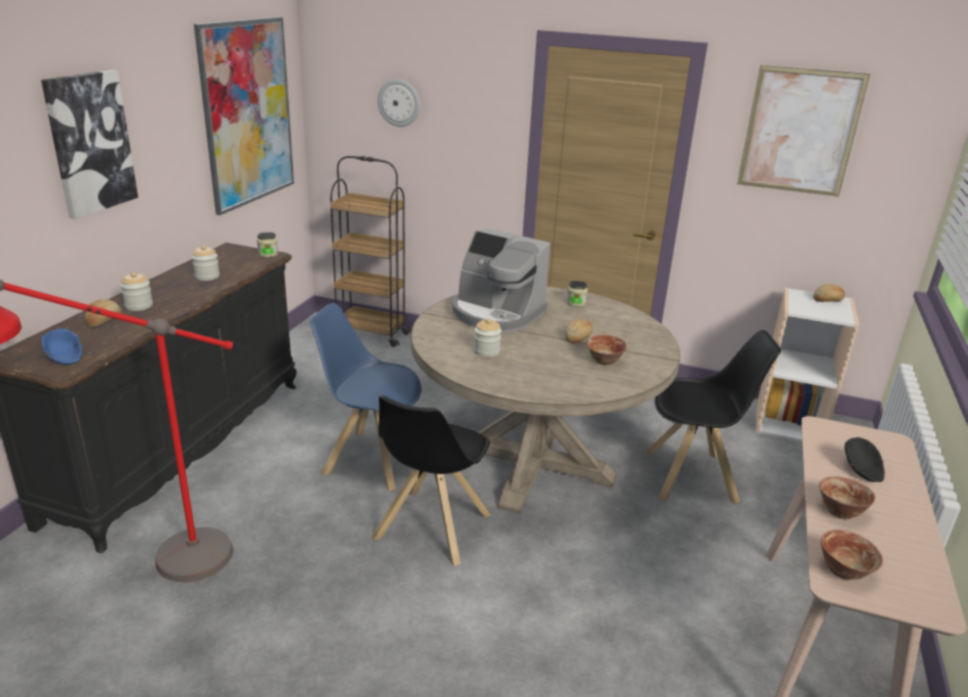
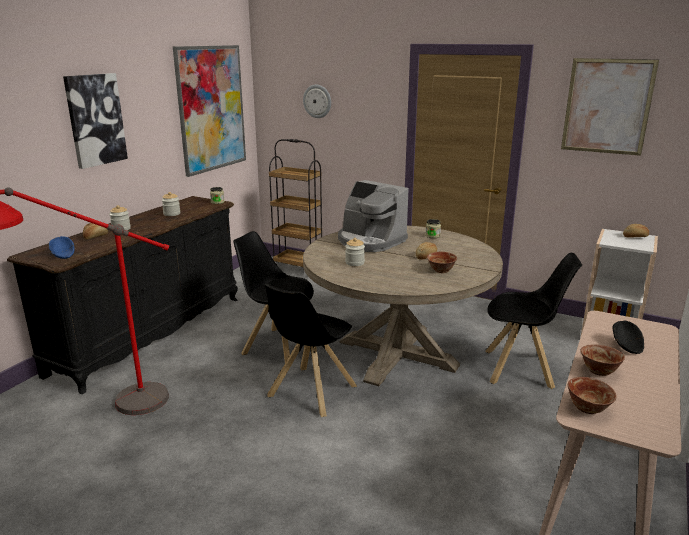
camera: 10 degrees right, 5 degrees down
(371, 459) = (278, 346): blue chair -> black chair

